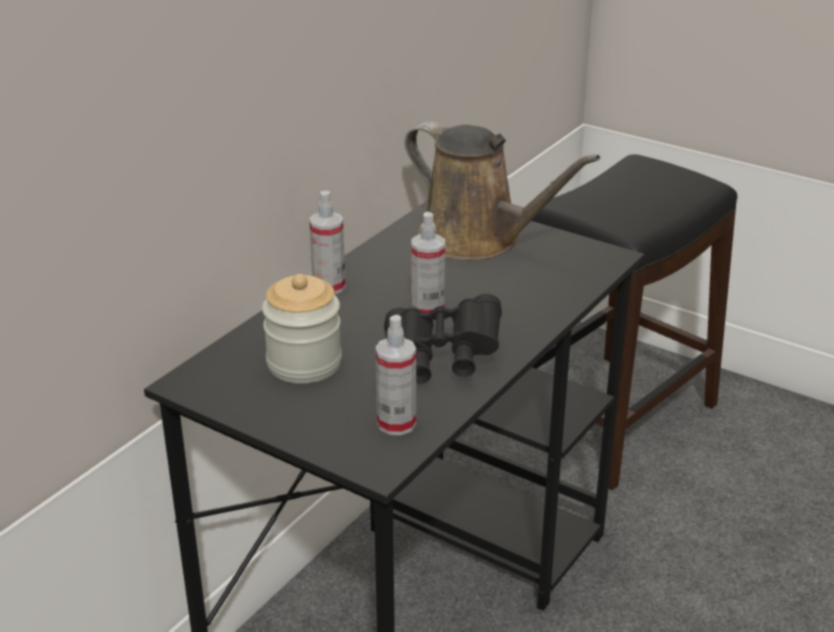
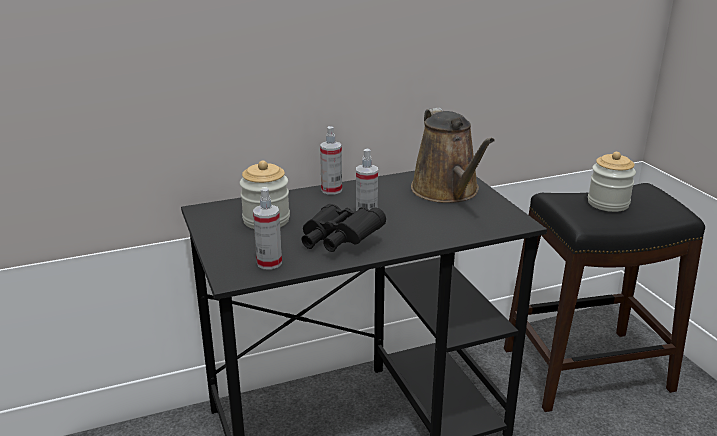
camera: 35 degrees right, 5 degrees down
(625, 196) = (608, 203): none -> jar

